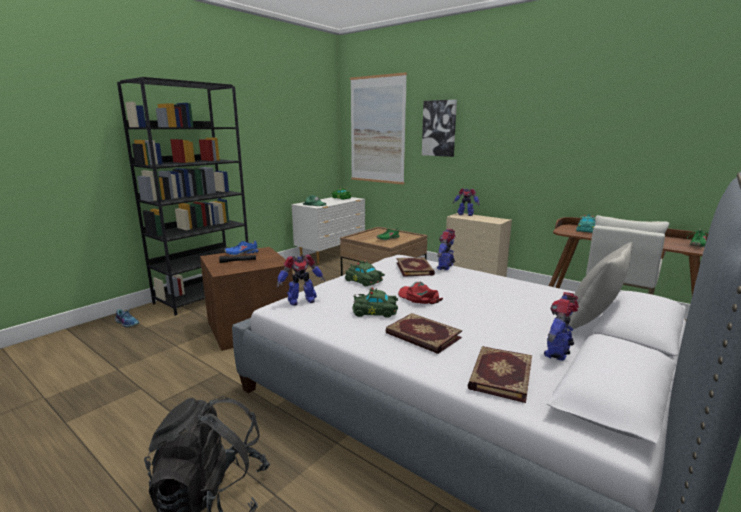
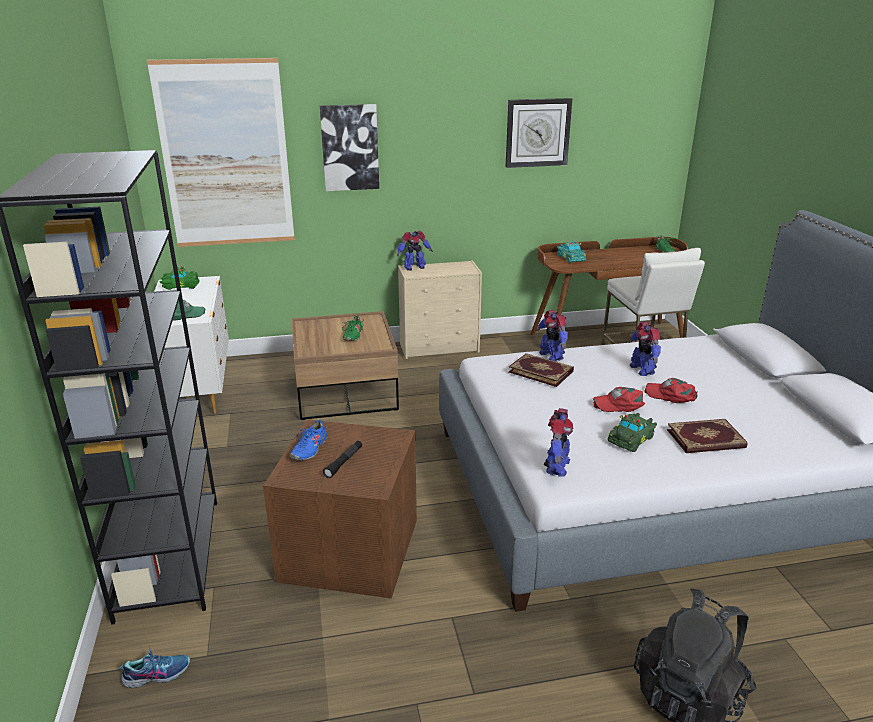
camera: 50 degrees left, 10 degrees up
(364, 281) = (539, 411): green toy car -> none
(470, 309) = (671, 395): none -> red cap
(499, 375) = (797, 440): book -> none
(558, 352) = (778, 402): toy robot -> toy robot (642, 369)
(576, 122) = (537, 133): none -> wall clock
(592, 325) = (746, 368): grey pillow -> none

